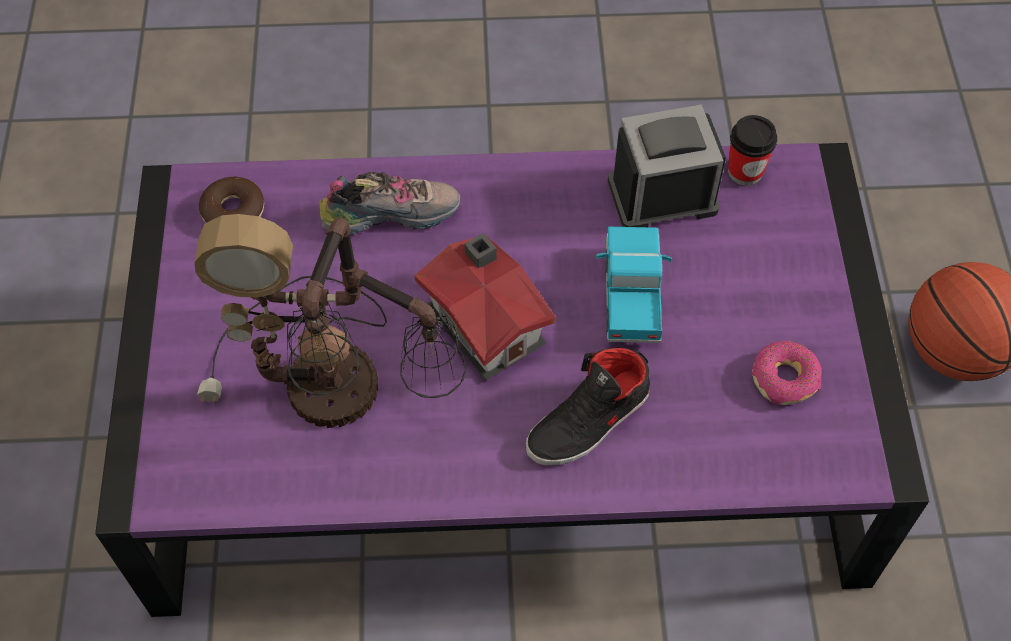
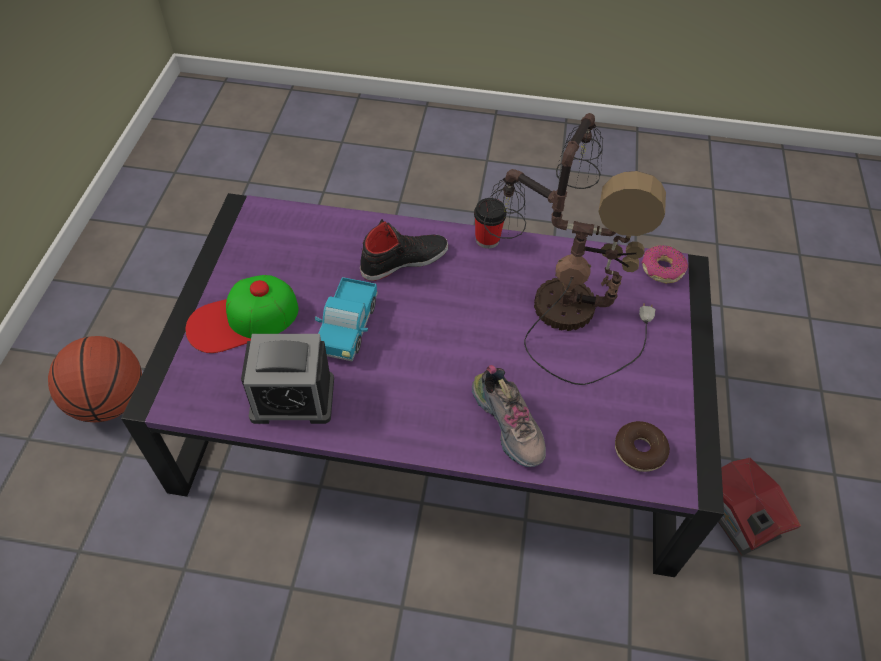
camera: 170 degrees left, 5 degrees down
(391, 213) = (510, 424): shoe -> shoe turned 120 degrees counterclockwise
(486, 323) = (454, 329): toy house -> toy house (738, 519)
(745, 172) = (218, 406): cup -> cup (487, 239)
(776, 282) = (242, 319): none -> cap
(784, 379) = (272, 261): donut -> donut (662, 269)

